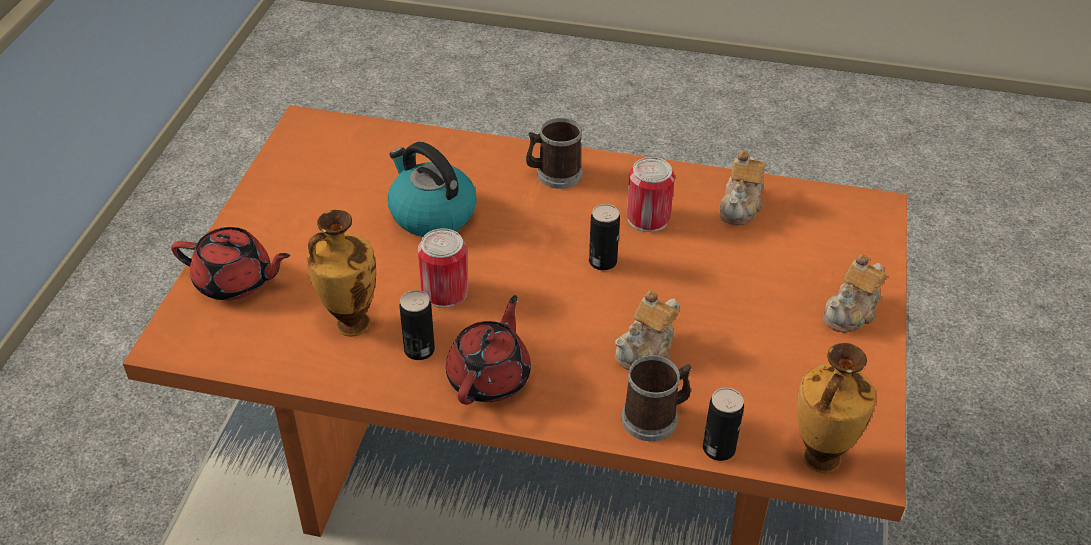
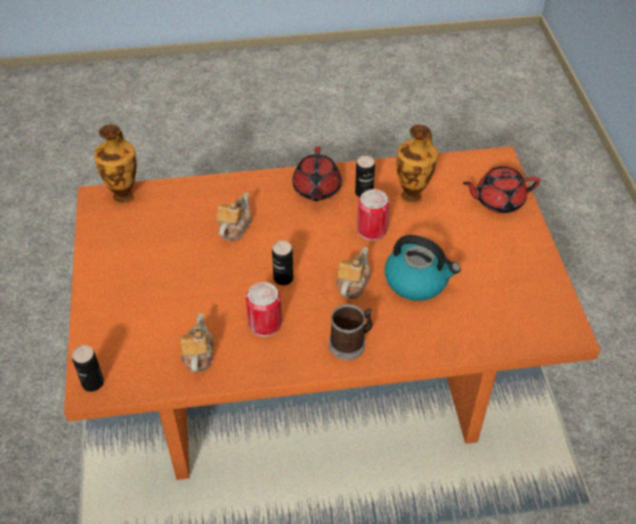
camera: 160 degrees right, 5 degrees up
(655, 417) = (217, 193): mug -> none
(718, 449) = (179, 187): can -> can (93, 383)
(851, 313) = (108, 288): teapot -> teapot (352, 284)

